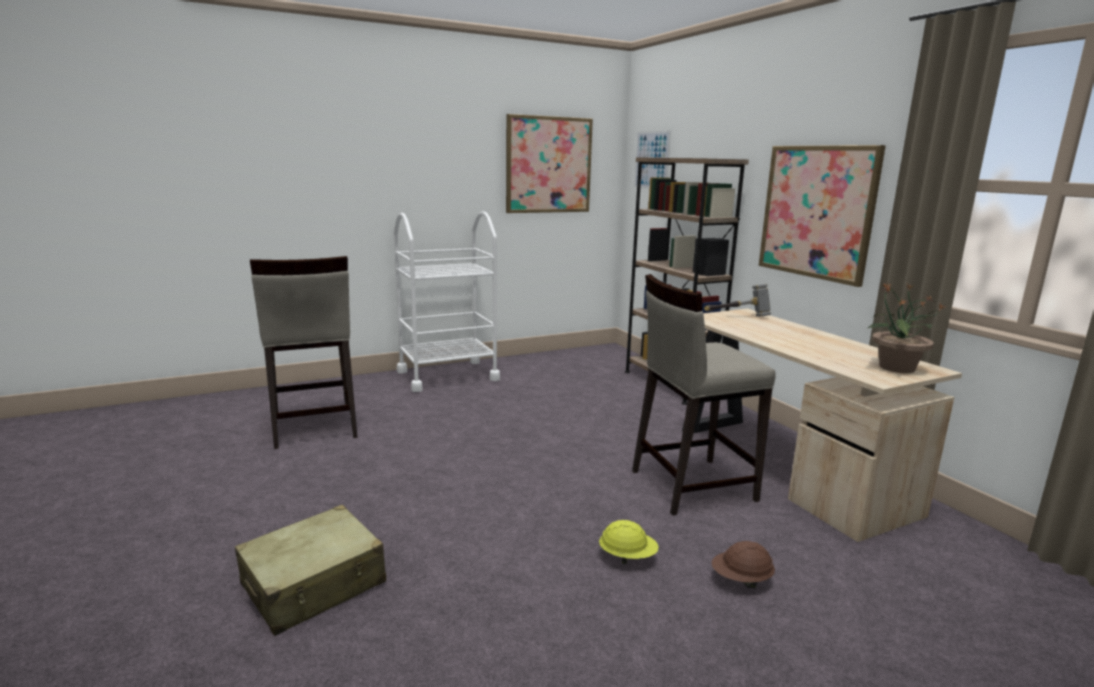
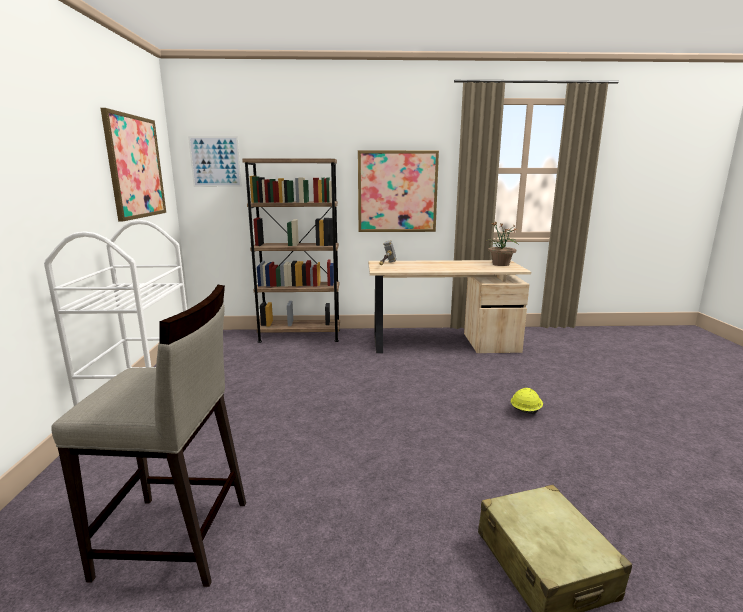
camera: 65 degrees left, 0 degrees up
(691, 485) = (449, 370): beige stool -> none
(741, 580) = (552, 387): brown hard hat -> none

